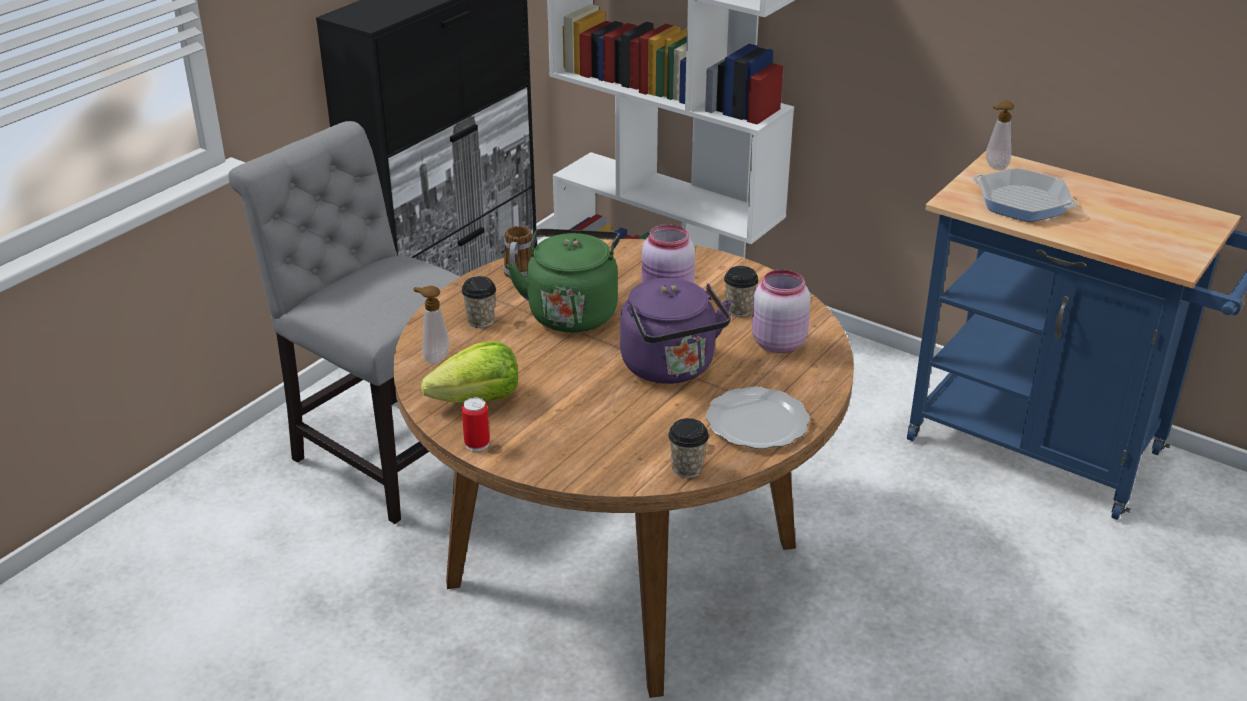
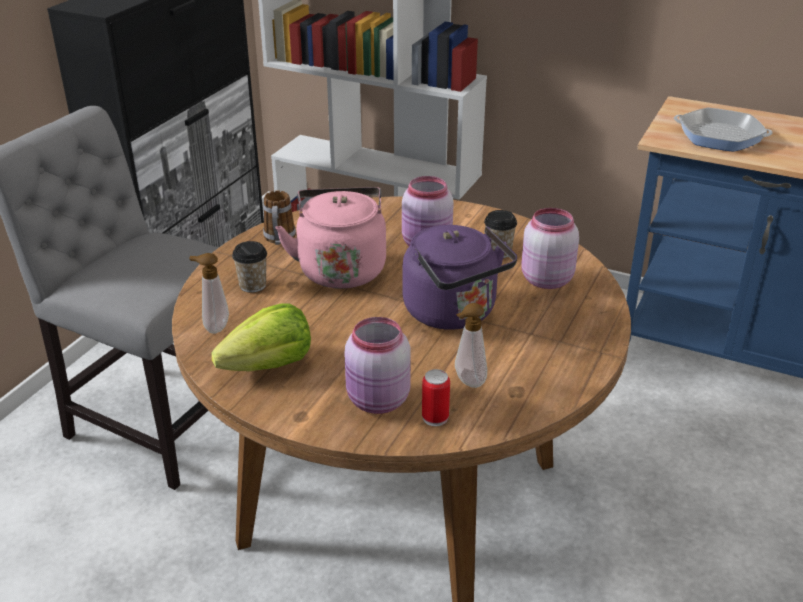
camera: 10 degrees left, 0 degrees up
(477, 444) = (280, 413): can -> can (435, 418)
(570, 443) = (377, 401): none -> pink jar
(572, 312) = (341, 268): green kettle -> pink kettle
(687, 468) = (505, 415): cup -> none
(756, 422) = (555, 359): plate -> none
(994, 167) = (681, 110): soap dispenser -> soap dispenser (467, 382)

